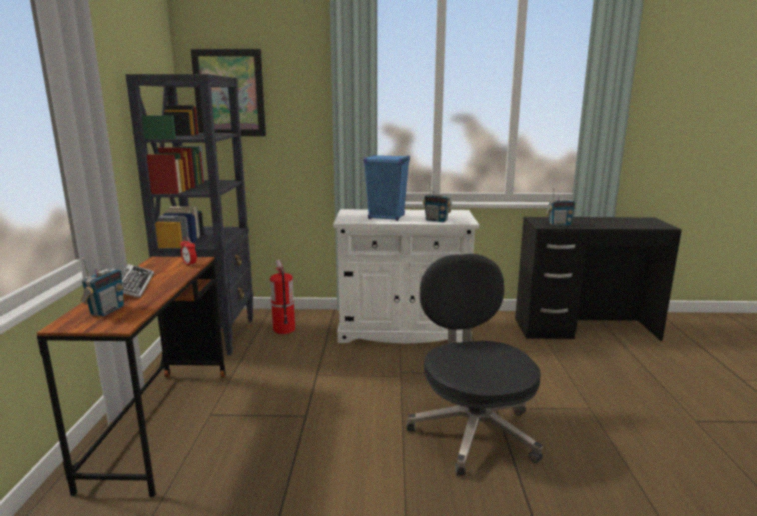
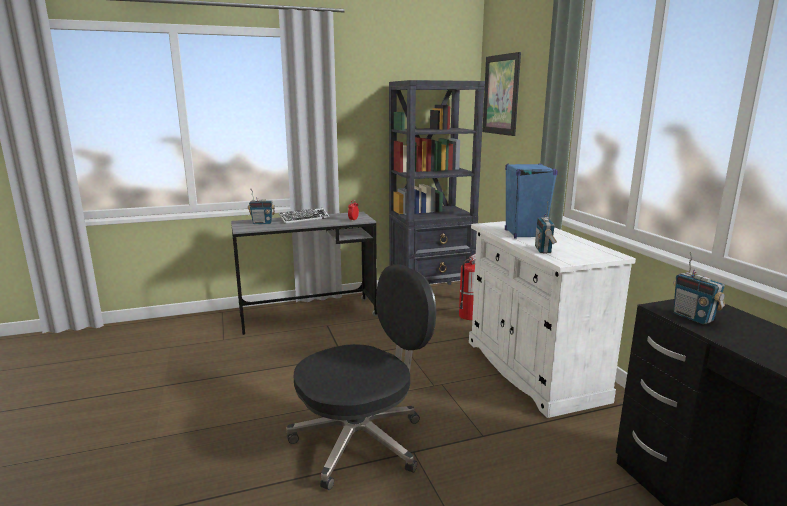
camera: 70 degrees right, 0 degrees up
(161, 425) = (308, 315): brown desk -> grey desk

